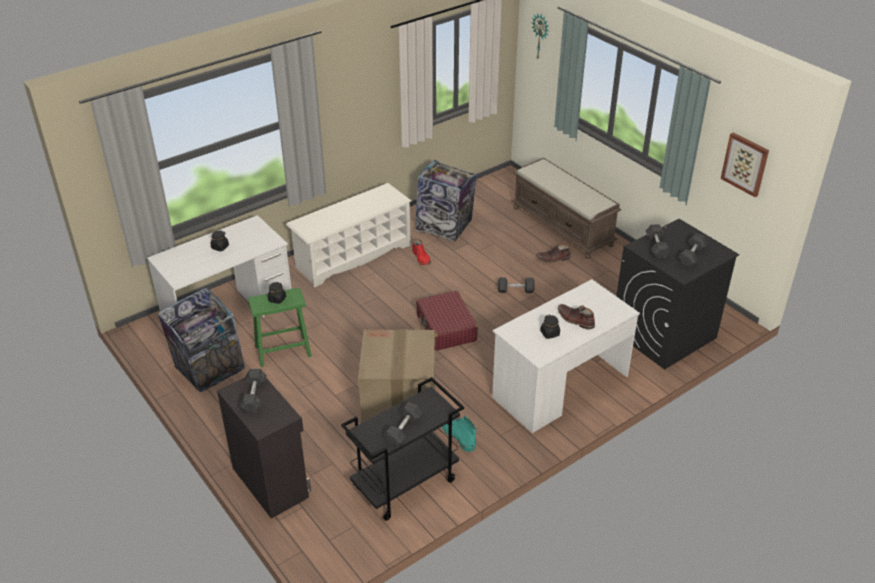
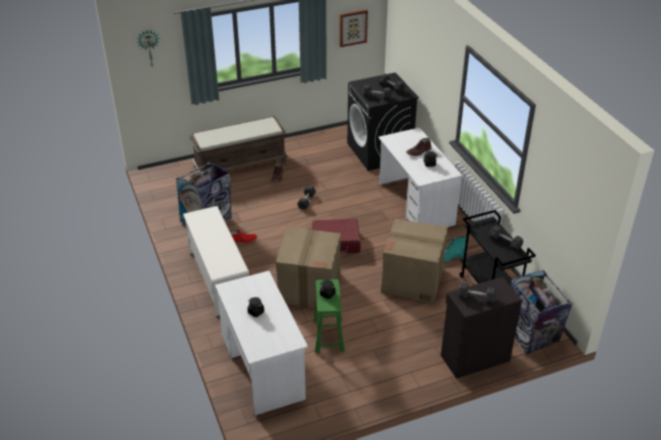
camera: 75 degrees left, 0 degrees up
(209, 370) = (336, 385): trash can -> trash can (530, 335)
(358, 322) = (309, 287): none -> cardboard box

